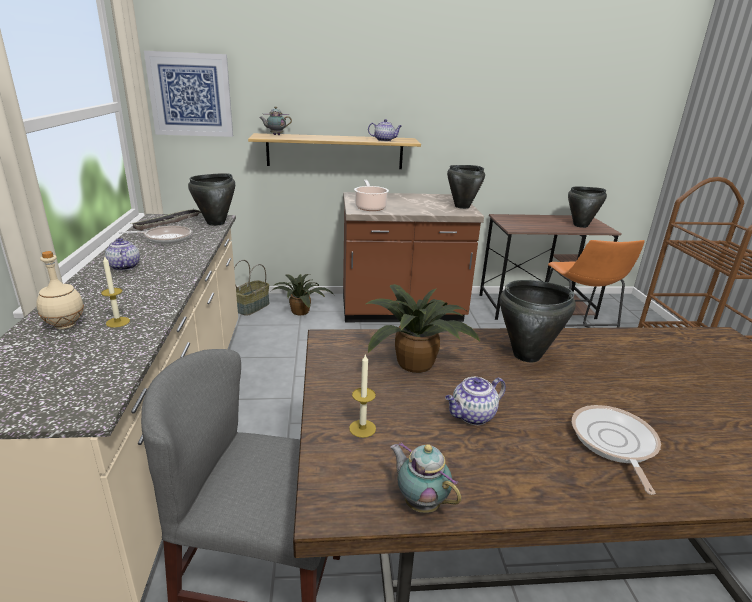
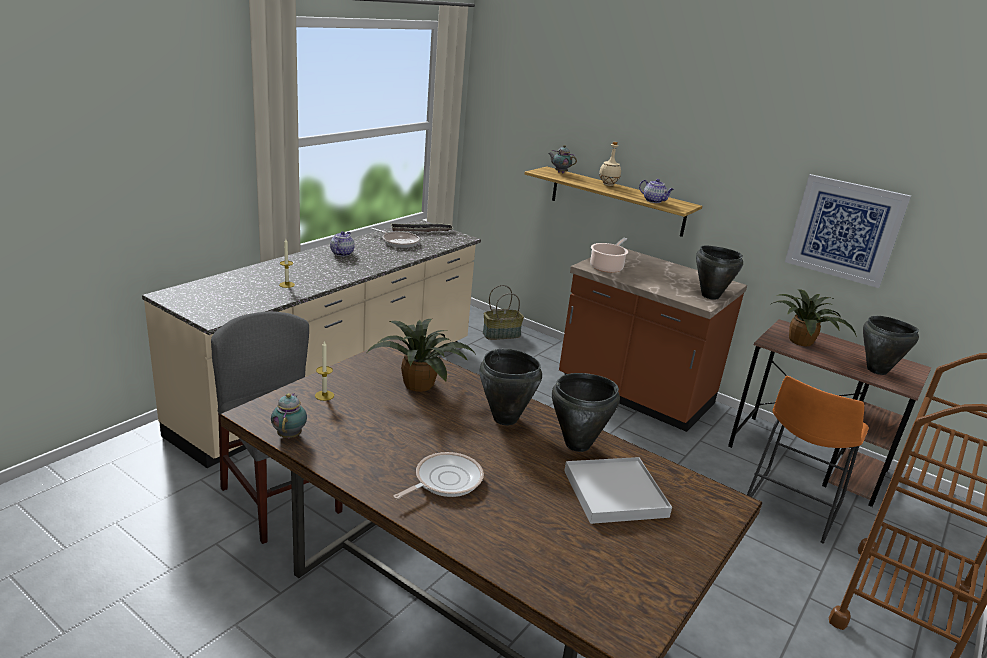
camera: 40 degrees right, 0 degrees up
(64, 325) = (262, 276): beige bottle -> beige bottle (607, 184)
(190, 95) = (503, 121): picture -> picture (844, 230)
(216, 223) = (453, 241): black cooking pot -> black cooking pot (578, 445)
(301, 311) = (538, 355): potted plant -> potted plant (803, 342)
(472, 416) = (392, 423): teapot -> none
(690, 371) = (615, 493): none -> white tray

